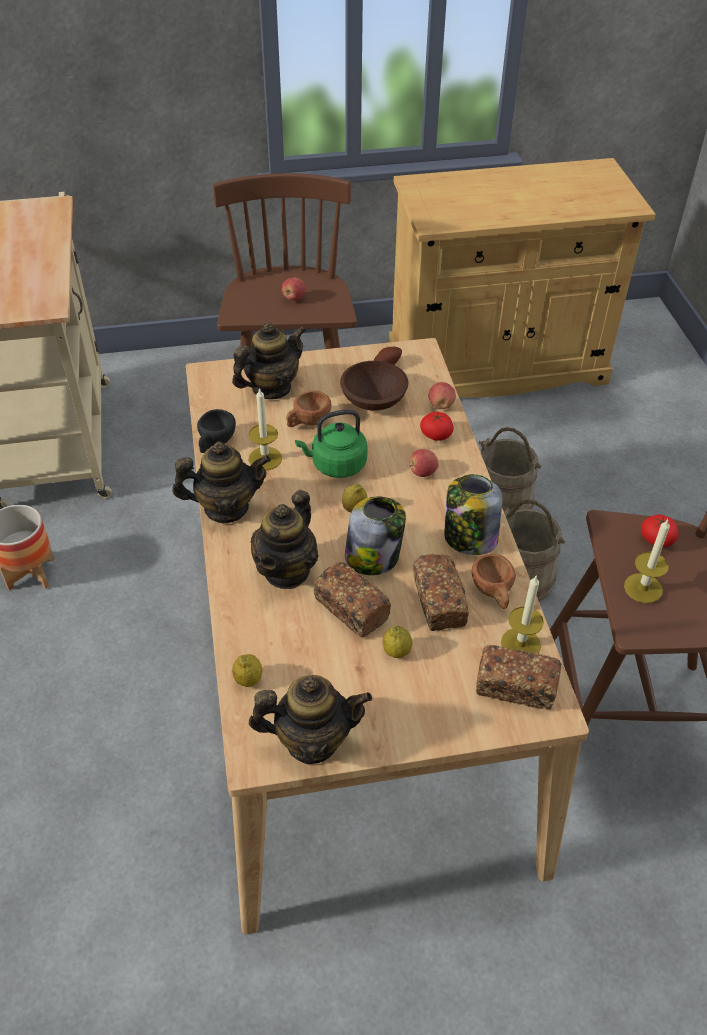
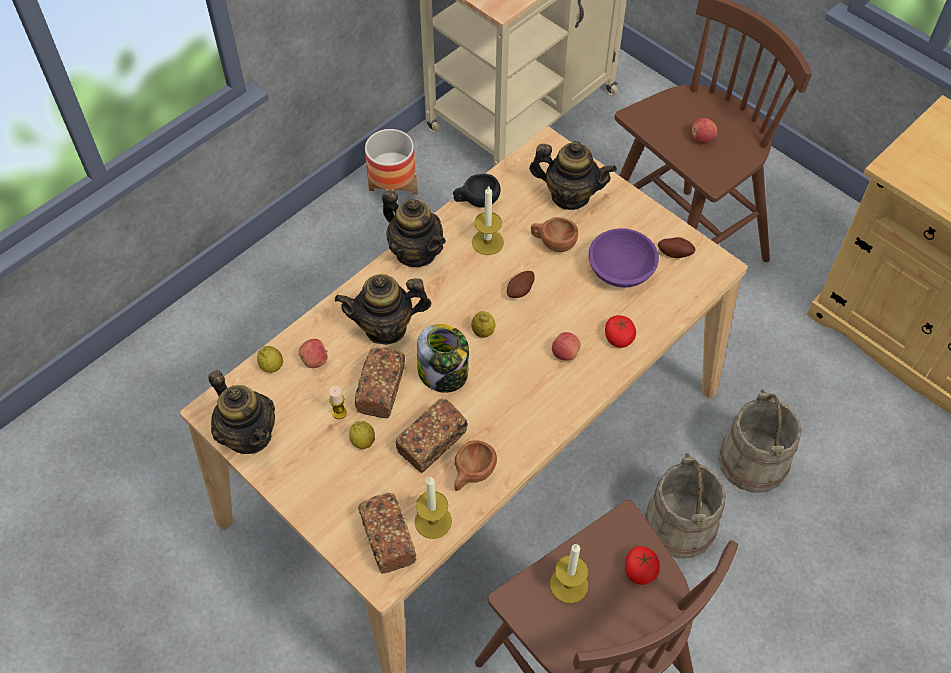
camera: 55 degrees right, 10 degrees up
(336, 465) = (521, 291): green kettle -> potato
(349, 653) = (339, 413): none -> candle
(372, 400) = (620, 269): brown bowl -> purple bowl
(441, 405) = (659, 320): apple -> apple (315, 360)
(469, 538) = (517, 427): jar -> none

